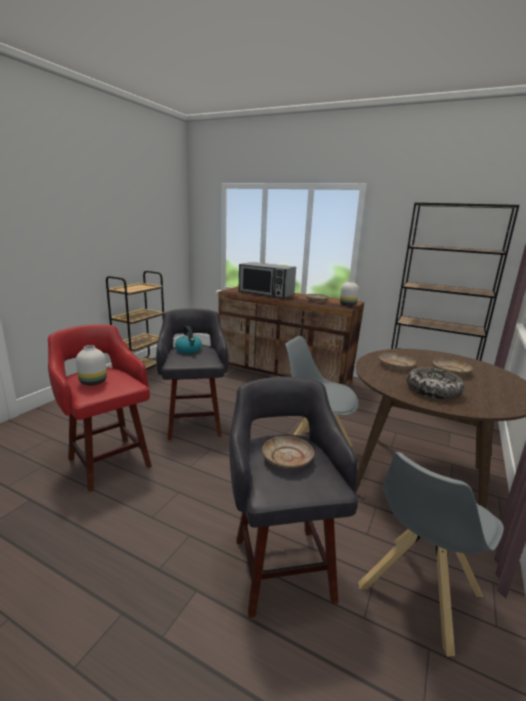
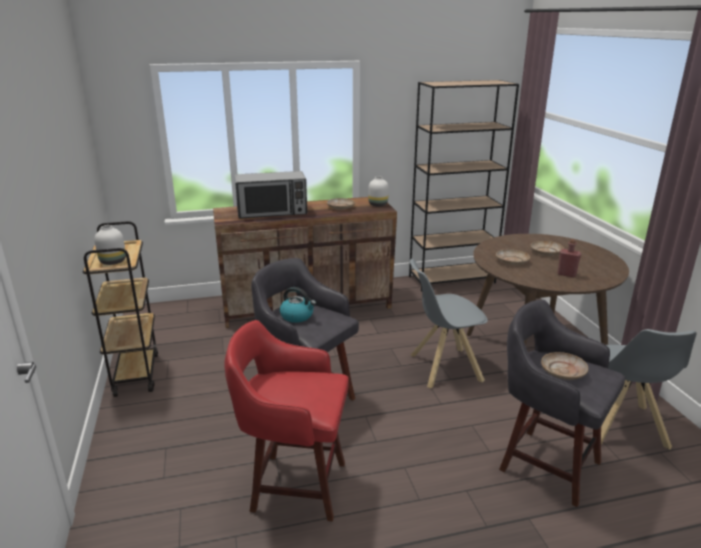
camera: 40 degrees left, 5 degrees up
(92, 382) = (296, 396): white vase -> white vase (112, 262)
(432, 390) = (566, 274): bowl -> red bottle

